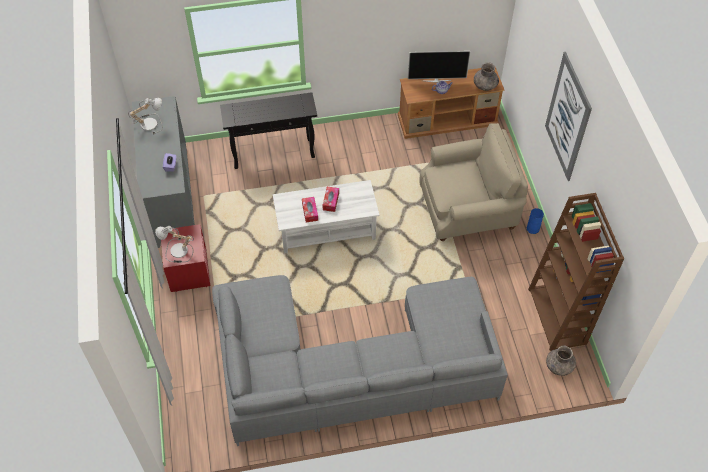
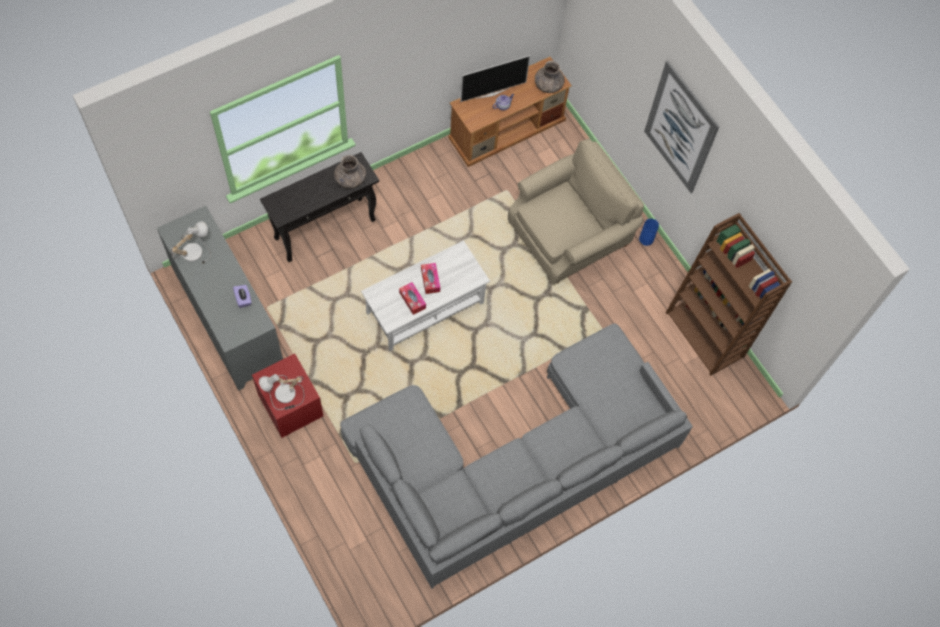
camera: 25 degrees left, 10 degrees up
(559, 366) = (725, 390): grey vase -> grey vase (350, 179)

